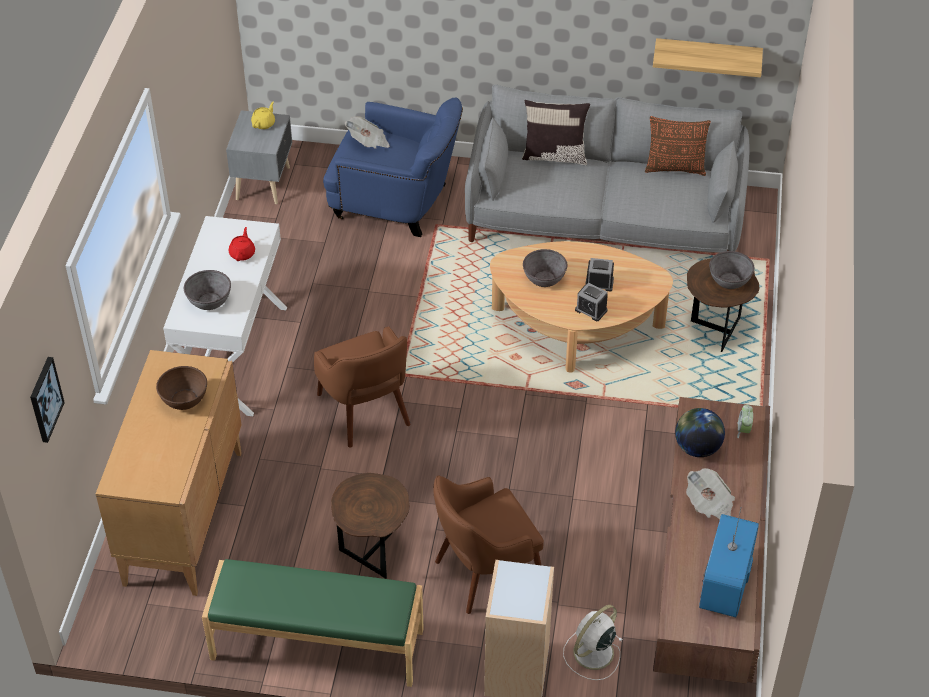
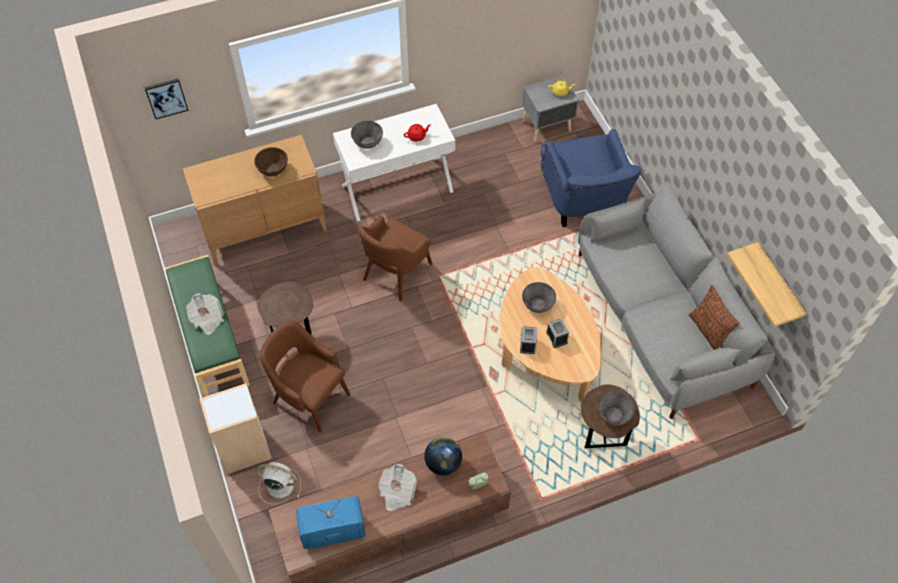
camera: 60 degrees right, 10 degrees up
(368, 142) = (590, 151): newspaper -> newspaper (207, 319)
(554, 156) = (661, 255): pillow -> none

